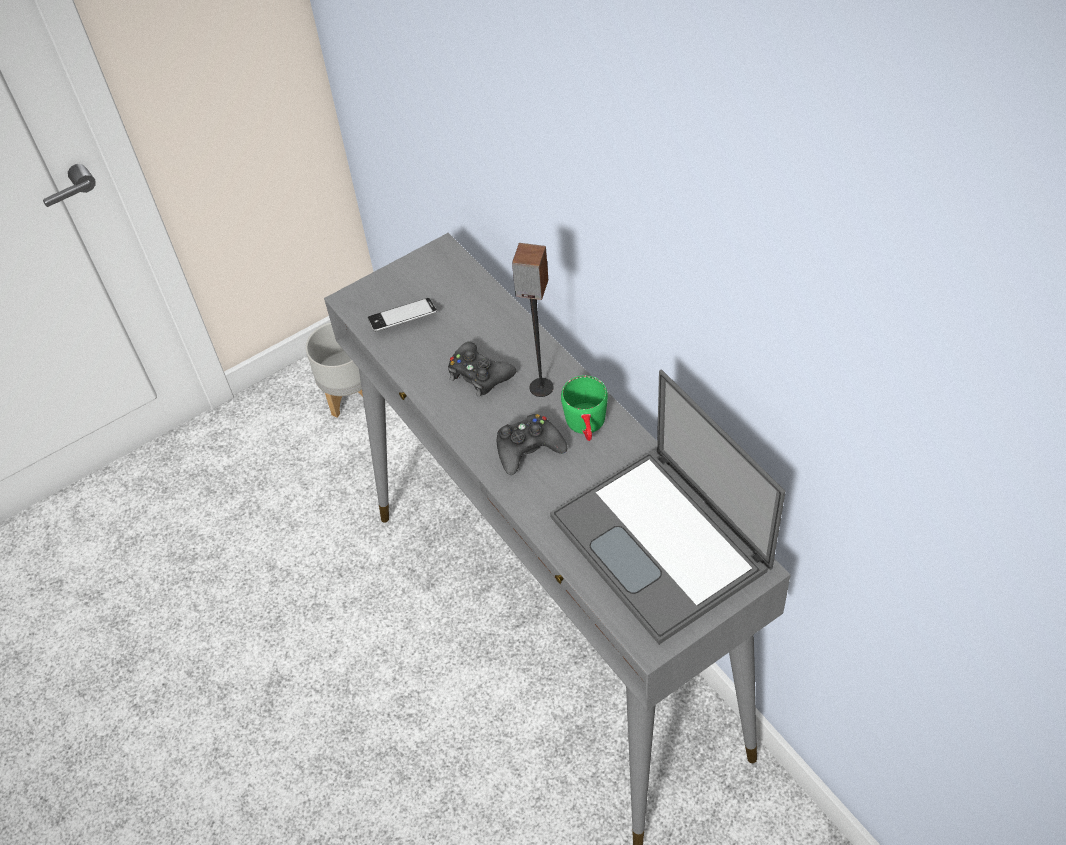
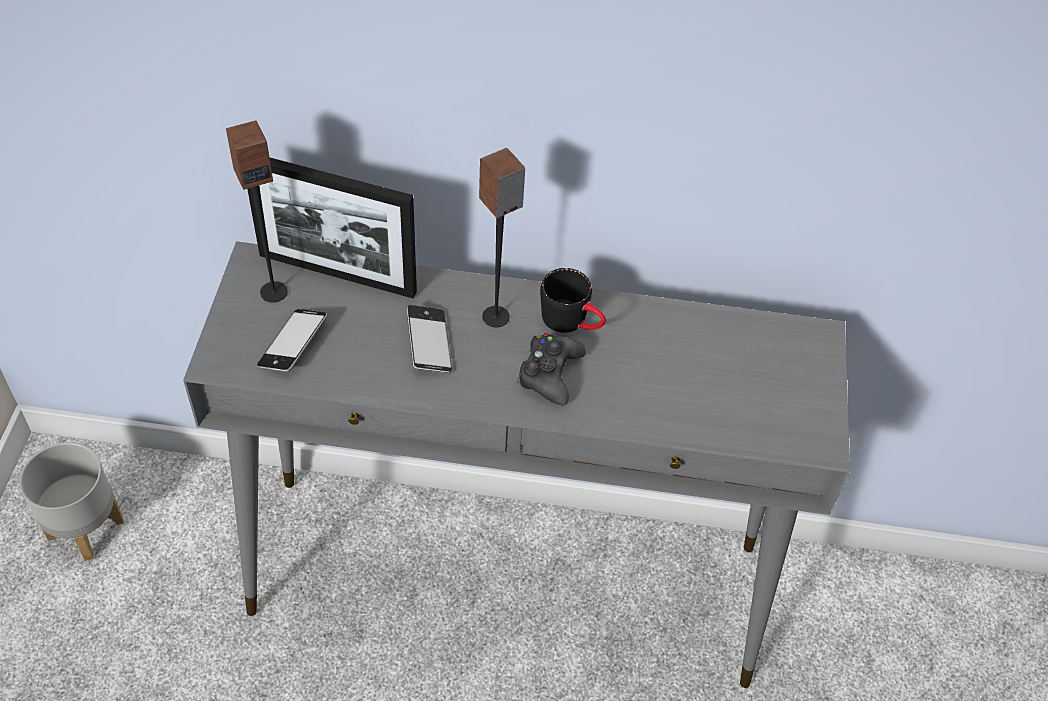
camera: 55 degrees left, 0 degrees up
(431, 278) = (273, 291): none -> speaker
(479, 375) = (429, 343): black game controller -> phone
(480, 292) = (337, 273): none -> picture frame
(587, 426) = (572, 321): green mug -> black mug
(662, 543) = (739, 367): laptop -> none

